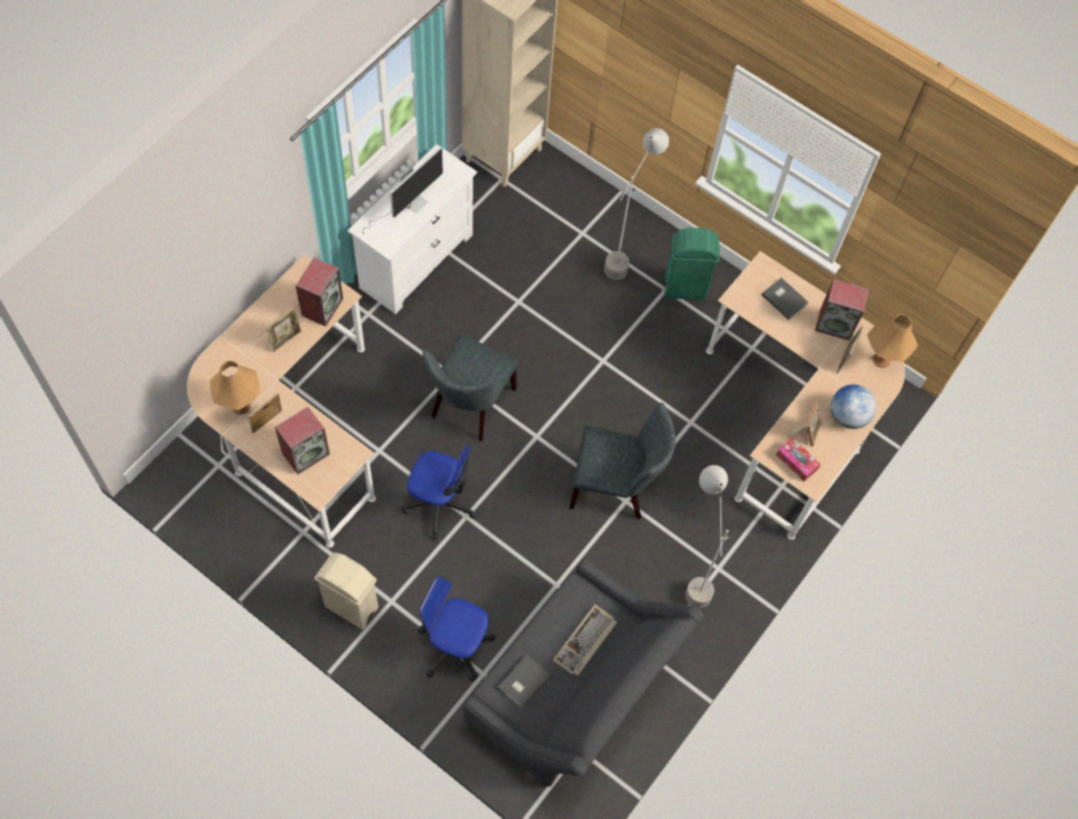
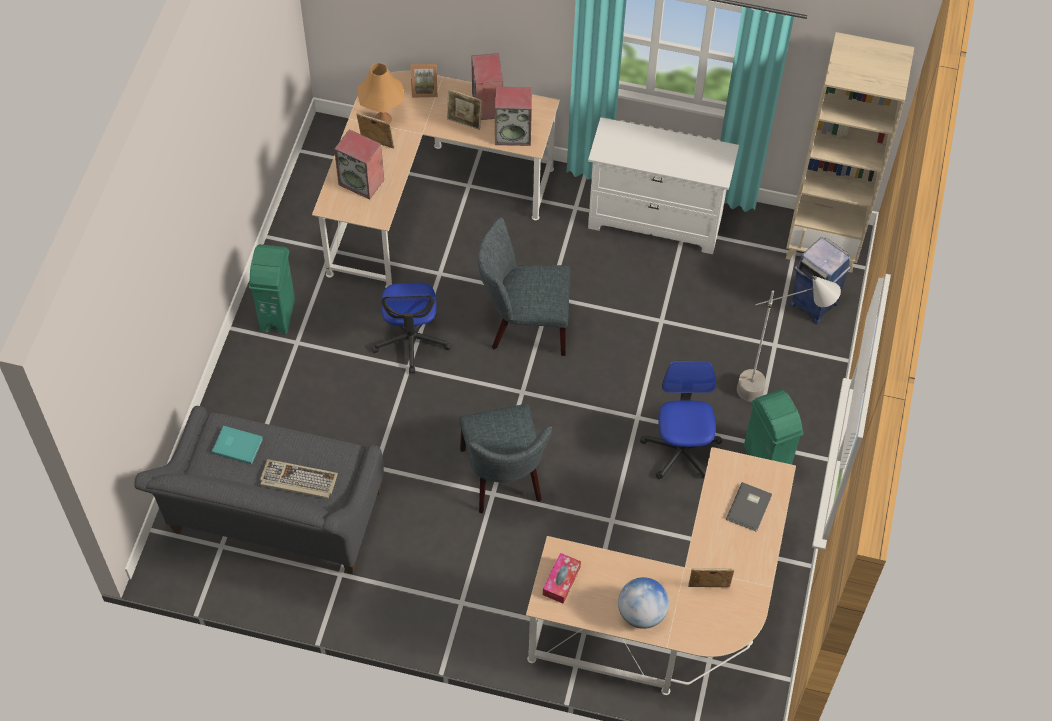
camera: 70 degrees right, 5 degrees down
(351, 606) = (278, 314): beige trash can -> green trash can
(407, 205) = (655, 149): monitor -> none
(455, 645) = (277, 408): office chair -> office chair (681, 450)
(523, 681) = (237, 445): grey book -> turquoise book
(556, 188) = (813, 303): none -> blue trash can
(692, 574) = (443, 580): grey floor lamp -> none
(806, 431) = (601, 578): picture frame -> picture frame (424, 89)
(835, 324) = (748, 566): speaker -> speaker (488, 105)
(881, 360) = (729, 625): orange table lamp -> none

